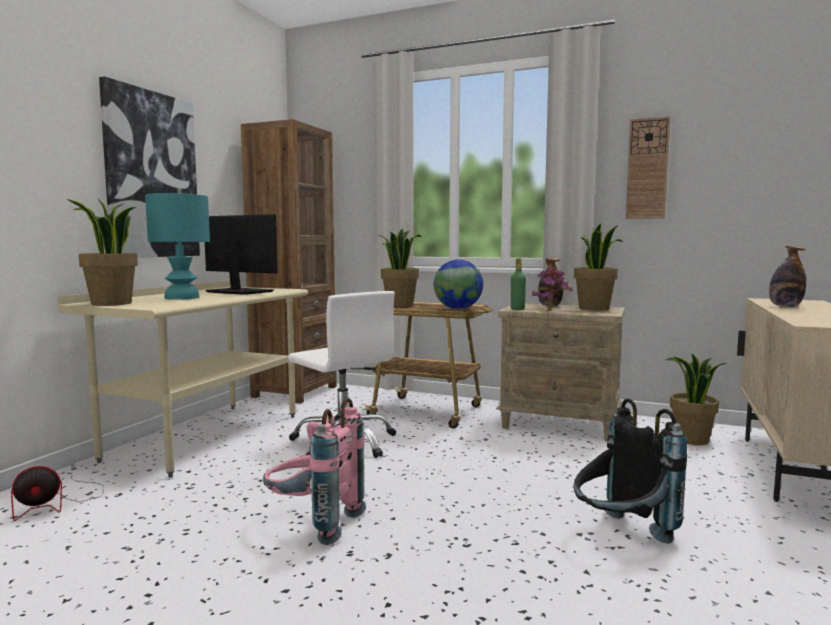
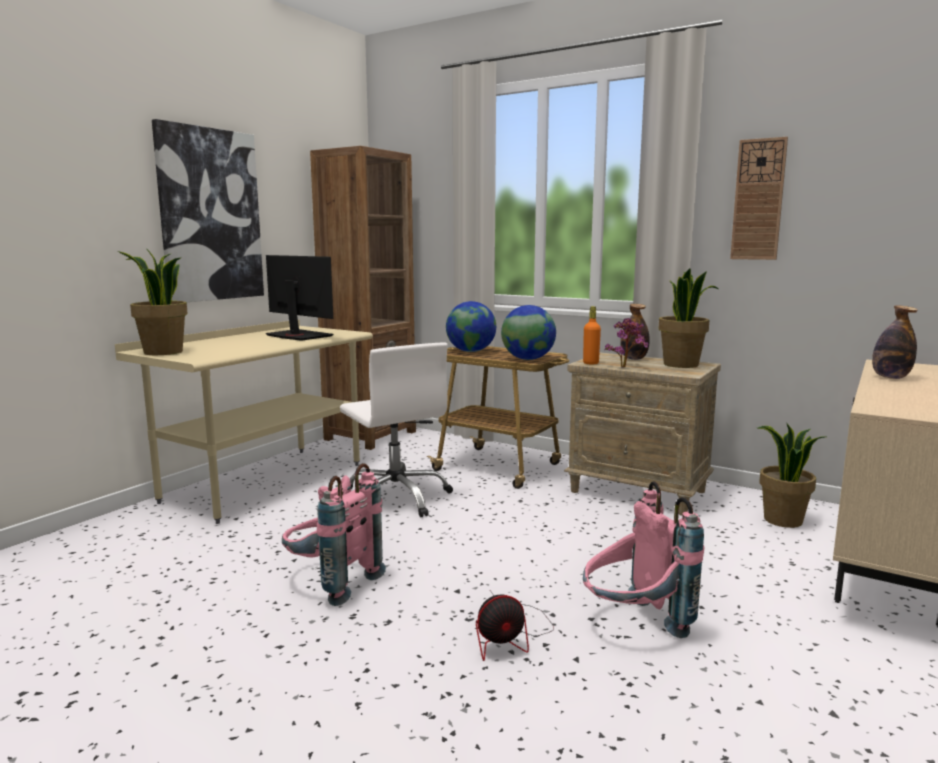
camera: 10 degrees right, 5 degrees up
(57, 503) = (111, 542): fan -> fan (510, 636)
(182, 298) = (236, 344): turquoise table lamp -> none
(399, 305) = (471, 351): potted plant -> globe
(517, 309) = (590, 363): green bottle -> orange bottle
(621, 536) = (634, 625): black backpack -> pink backpack

